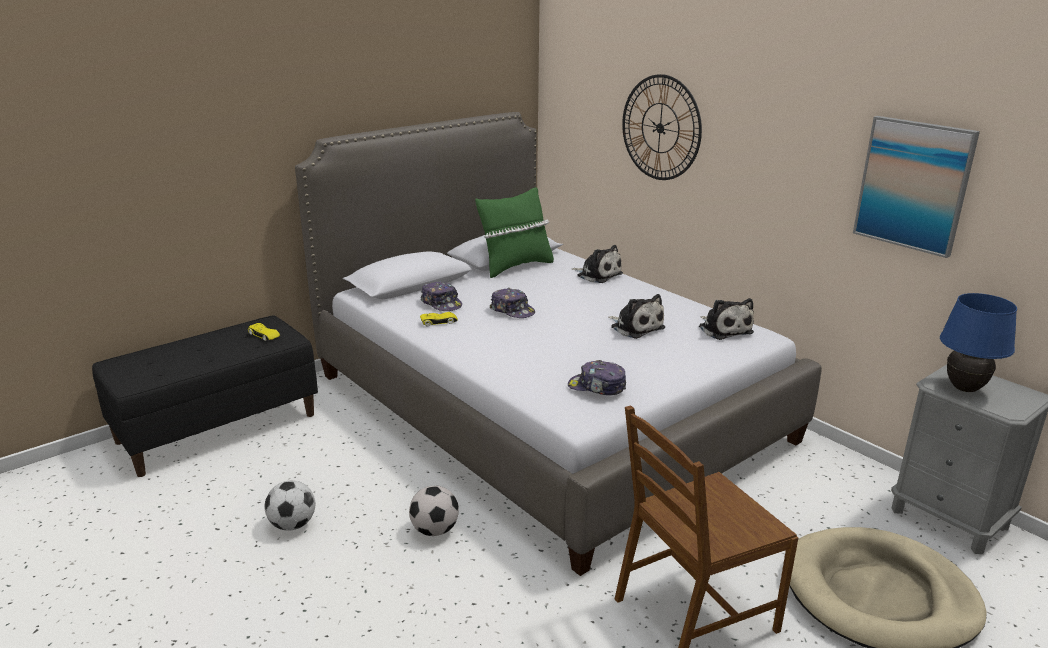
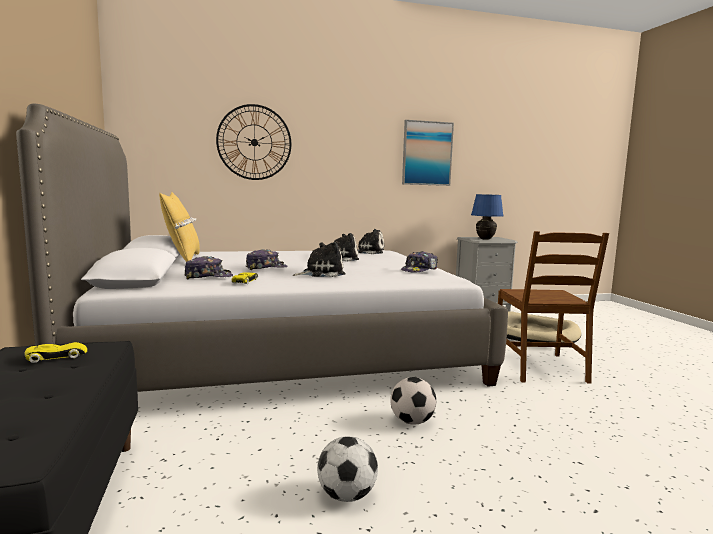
camera: 65 degrees left, 15 degrees down
(515, 266) = (182, 259): green pillow -> yellow pillow
(597, 275) = (244, 252): plush toy -> plush toy (321, 273)

